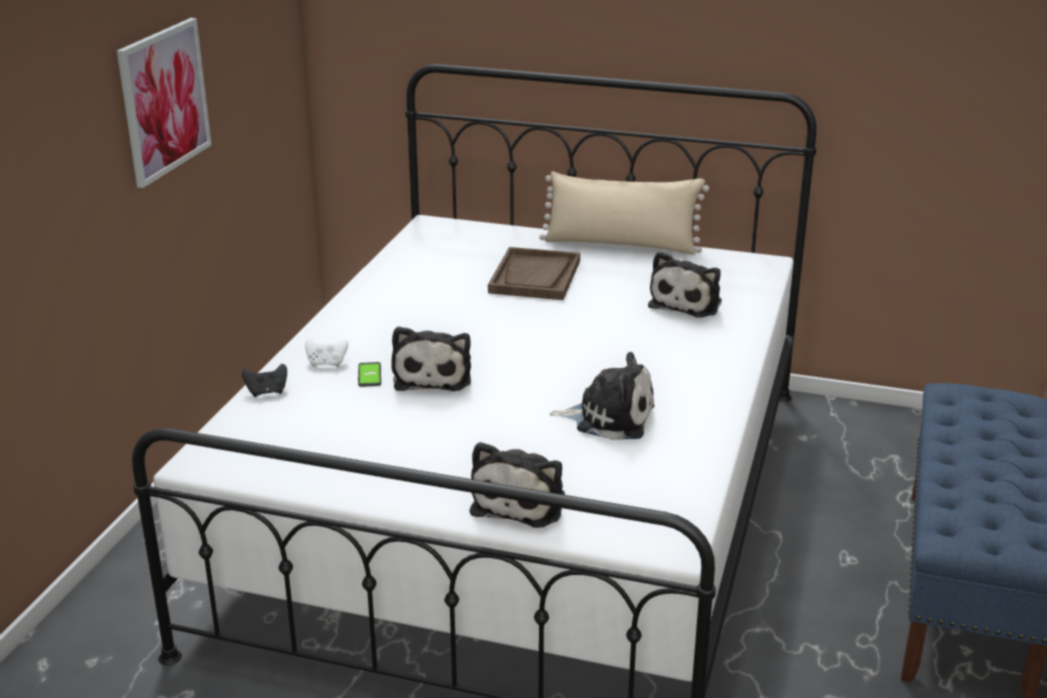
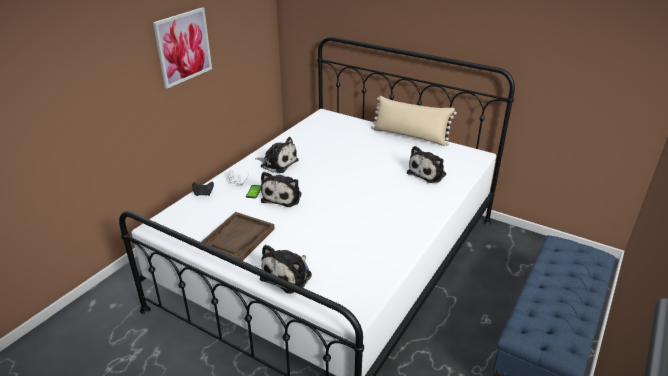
camera: 15 degrees right, 5 degrees up
(535, 277) = (359, 148): brown tray -> brown tray (237, 239)
(609, 417) = (356, 234): plush toy -> plush toy (277, 163)

